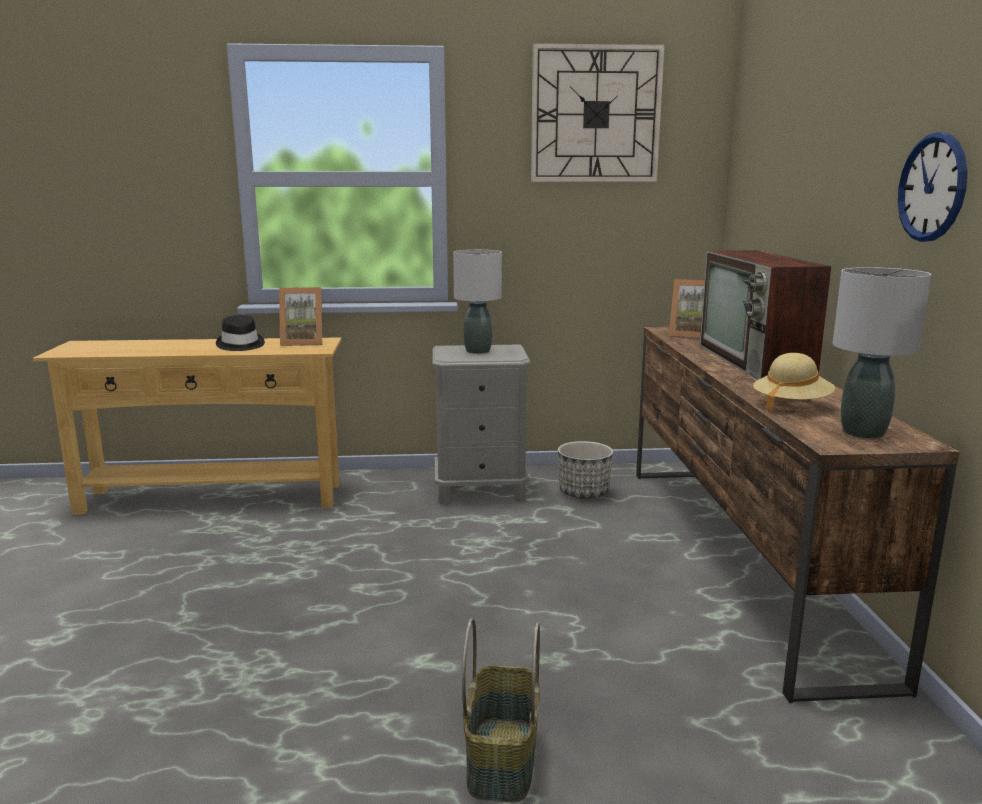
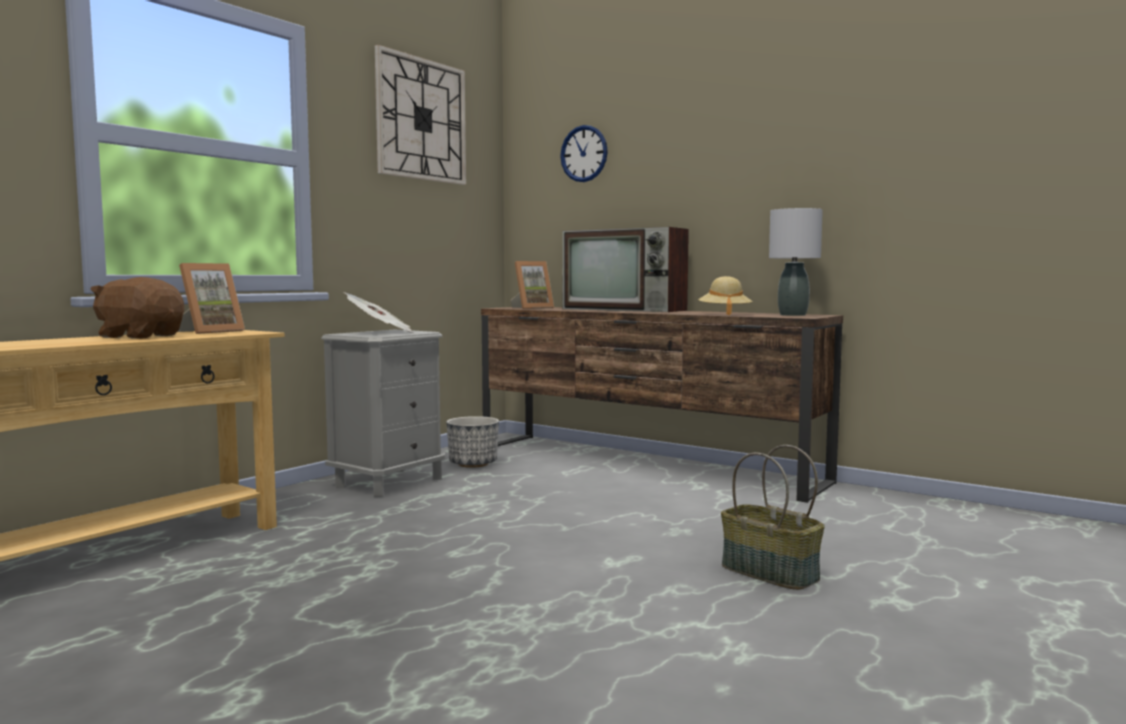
camera: 50 degrees left, 10 degrees down
(240, 345) = (140, 336): black hat -> brown plush toy
(478, 351) = (381, 332): grey table lamp -> newspaper
(932, 188) = (774, 168): wall clock -> wall clock (584, 153)

